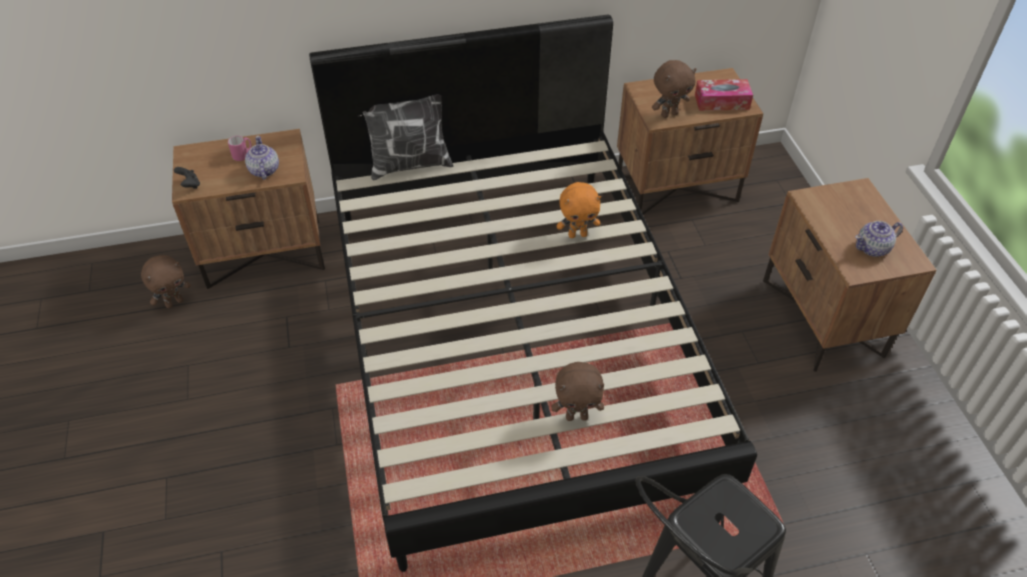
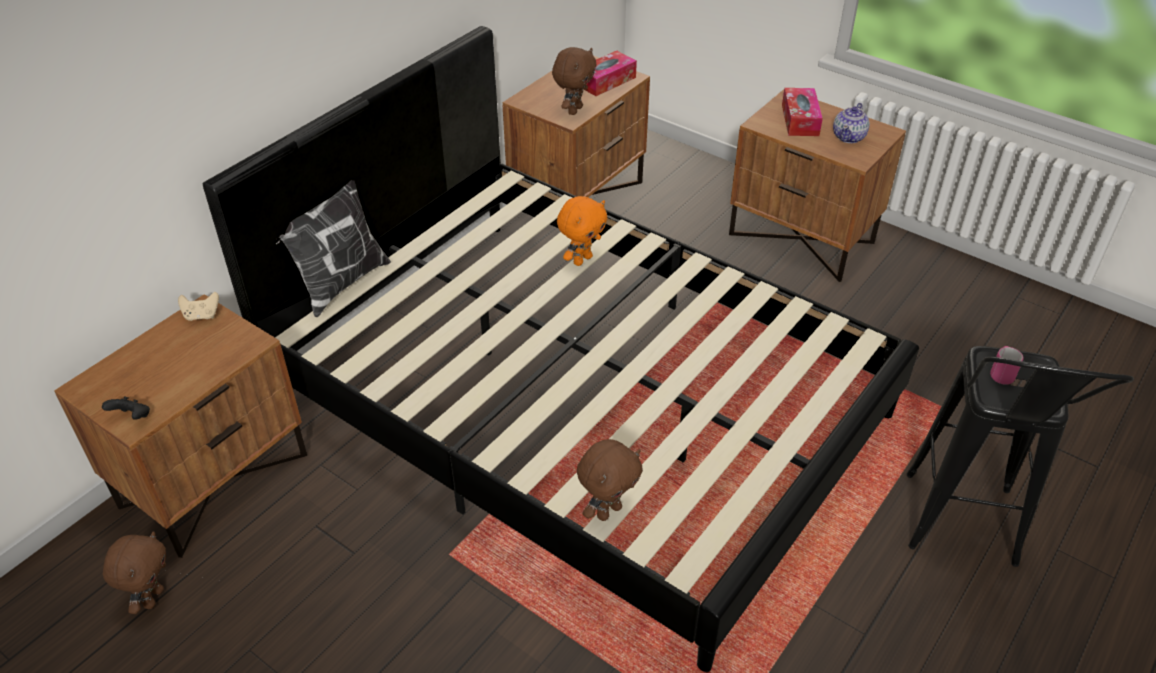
camera: 40 degrees left, 5 degrees down
(243, 155) = (165, 353): pink mug -> pink mug (1001, 373)
(264, 170) = (213, 355): teapot -> none
(284, 142) = (202, 315): none -> beige game controller
(577, 416) = (758, 406): brown plush toy -> brown plush toy (608, 511)
(846, 212) = (800, 120): none -> tissue box

